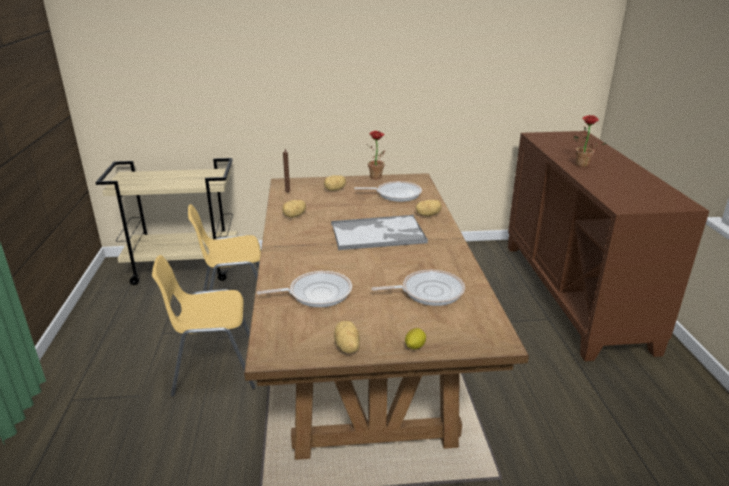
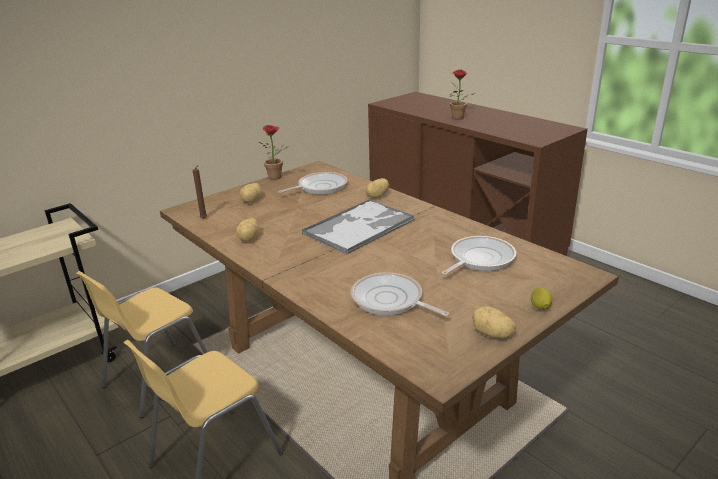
camera: 35 degrees left, 0 degrees up
(316, 293) = (390, 300): frying pan -> frying pan turned 90 degrees counterclockwise

